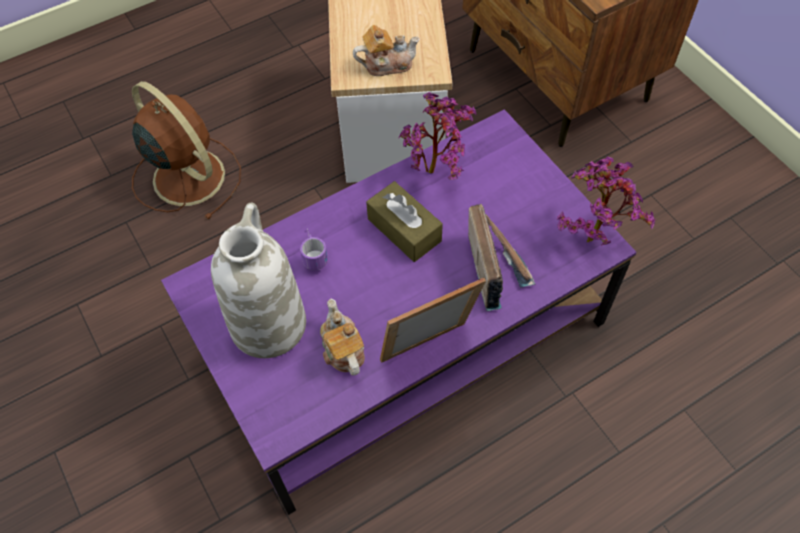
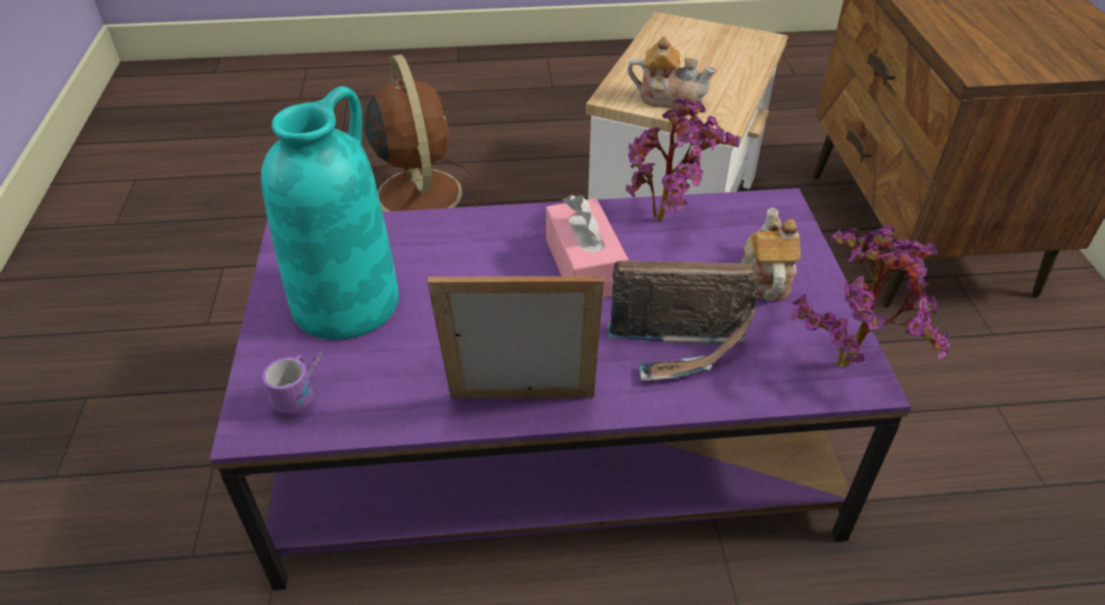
camera: 25 degrees right, 15 degrees down
(267, 323) = (346, 301): white vase -> turquoise vase
(313, 252) = (456, 250): mug -> mug (305, 388)
(342, 349) = (412, 364): teapot -> teapot (764, 277)
(404, 230) = (584, 266): brown tissue box -> pink tissue box
(495, 268) = (681, 349): radio -> radio turned 75 degrees clockwise

